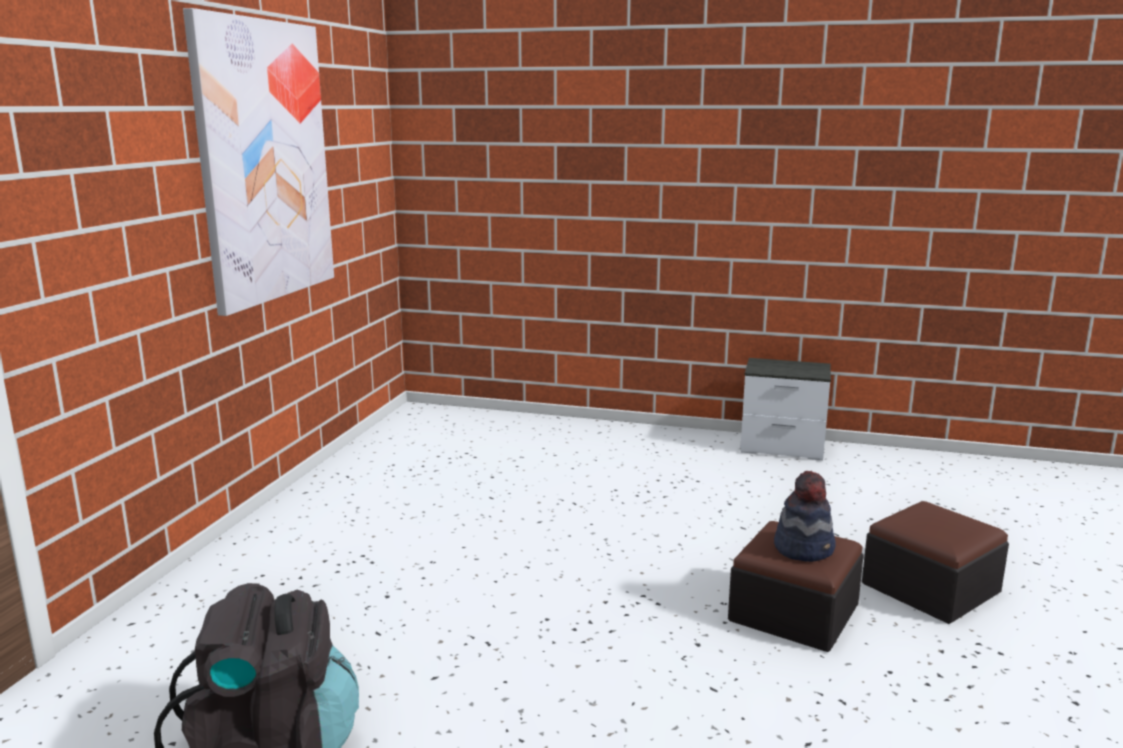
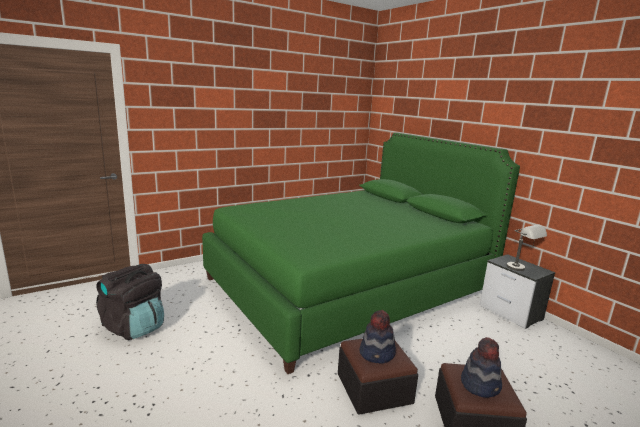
camera: 40 degrees right, 0 degrees up
(265, 162) = (278, 113): picture -> none
(540, 498) = (348, 287): none -> green bed
(797, 372) = (521, 269): none -> grey table lamp
(943, 526) = (480, 384): none -> hat

